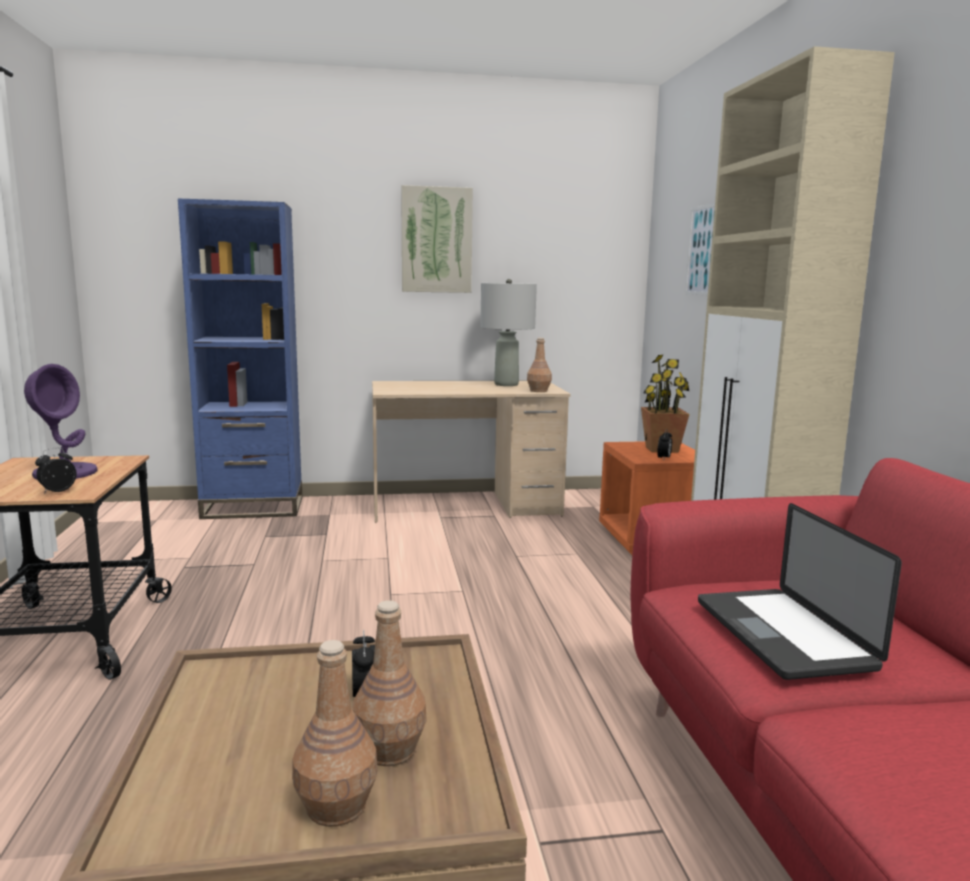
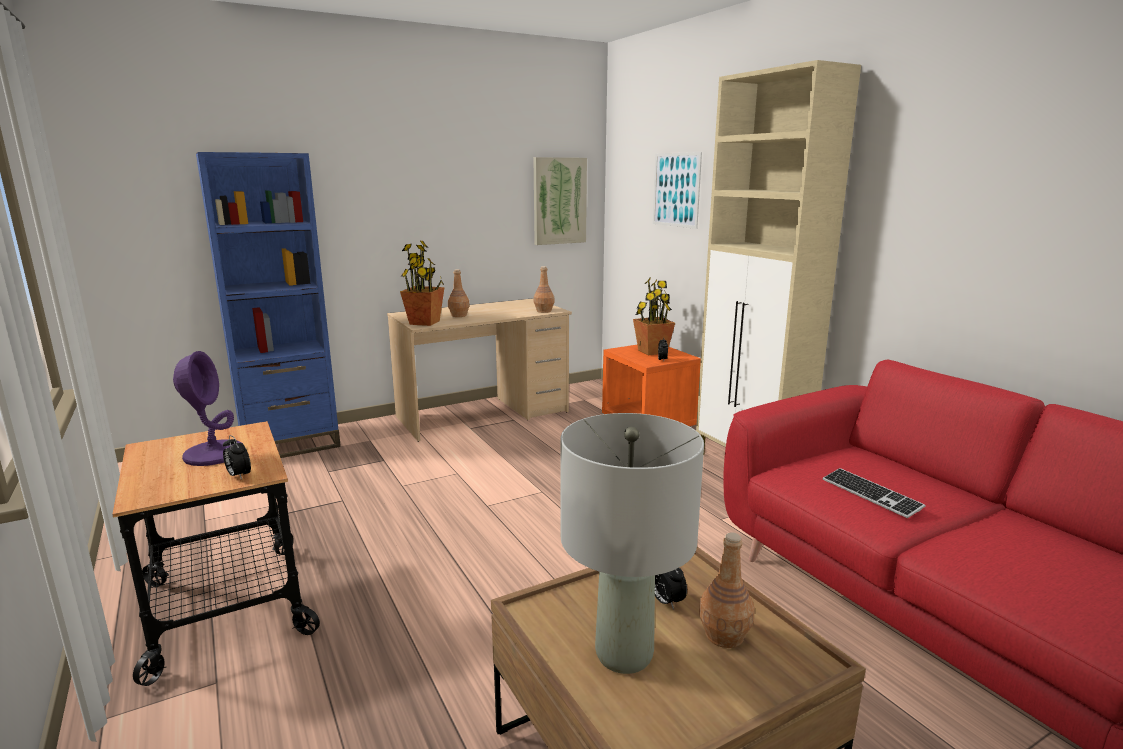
camera: 20 degrees left, 5 degrees up
(57, 491) = (238, 476): alarm clock -> alarm clock turned 60 degrees counterclockwise
(335, 807) = (735, 684): brown bottle -> brown bottle (459, 315)
(395, 390) = (425, 322): none -> potted plant
(436, 240) = (435, 180): picture -> picture (559, 201)
(506, 384) = (508, 306): grey table lamp -> grey table lamp (624, 653)
(782, 634) = (870, 494): laptop -> keyboard

